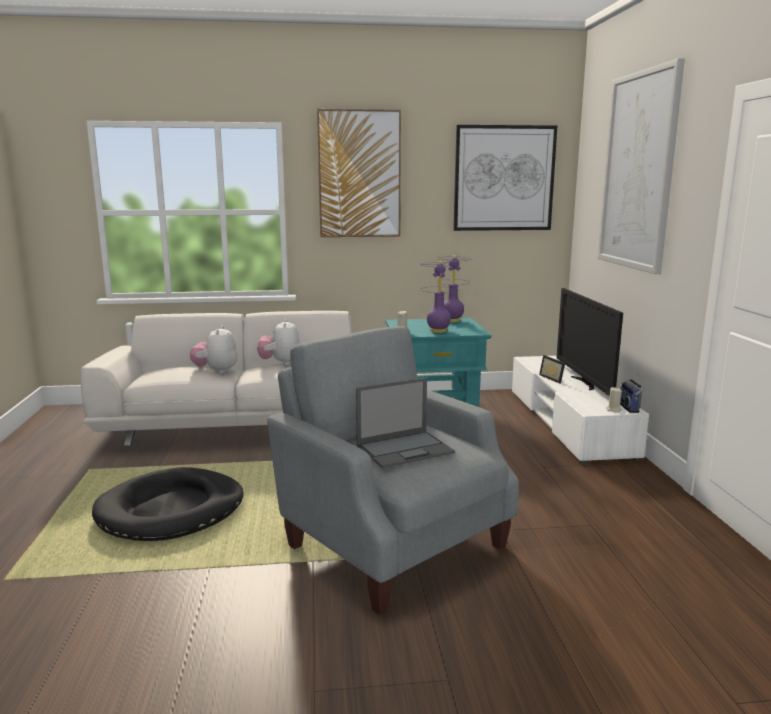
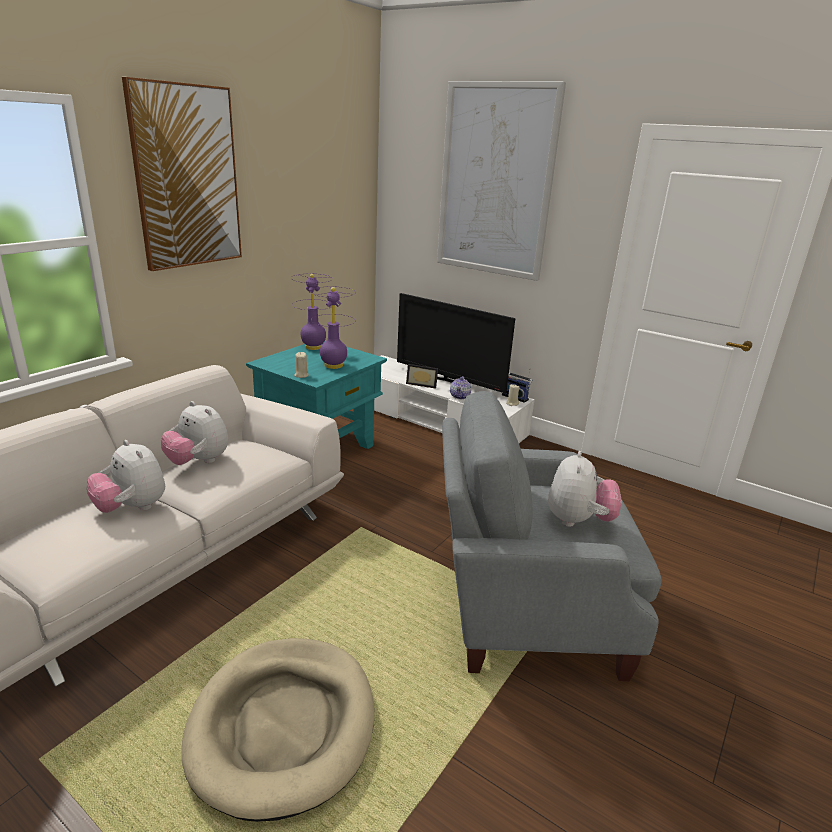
camera: 50 degrees left, 10 degrees up
(171, 510) = (283, 726): black dog bed -> beige dog bed
(405, 449) = (578, 521): laptop -> plush toy
(504, 178) = (326, 178): picture -> none
(570, 393) = (460, 396): none -> teapot

